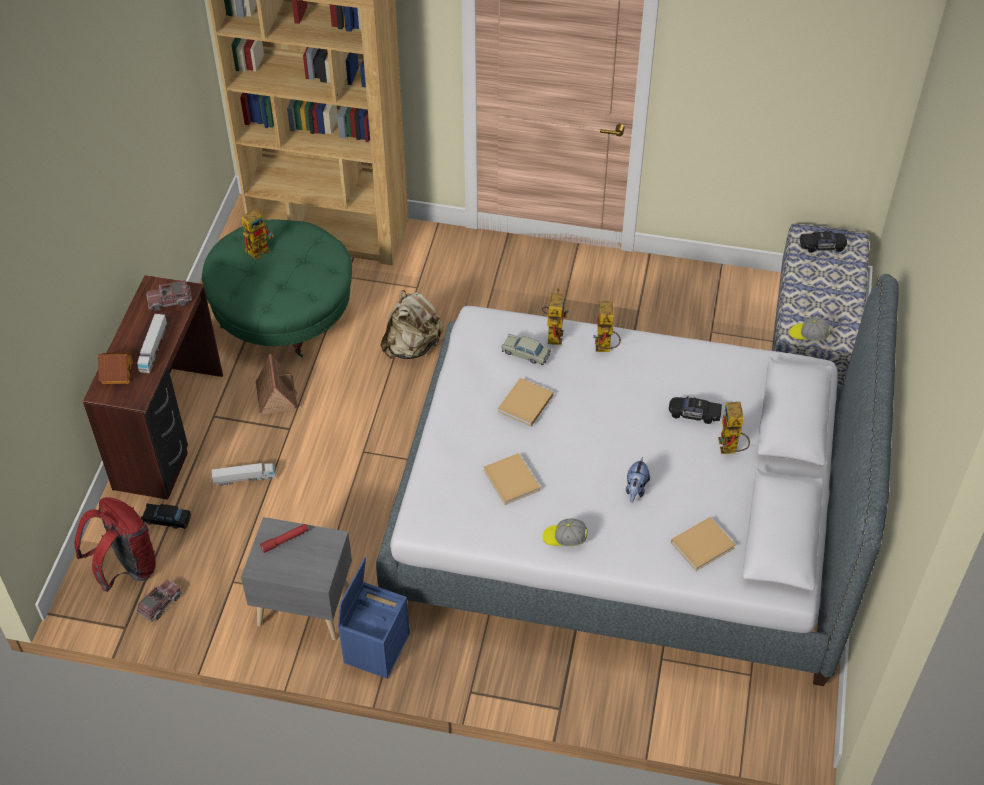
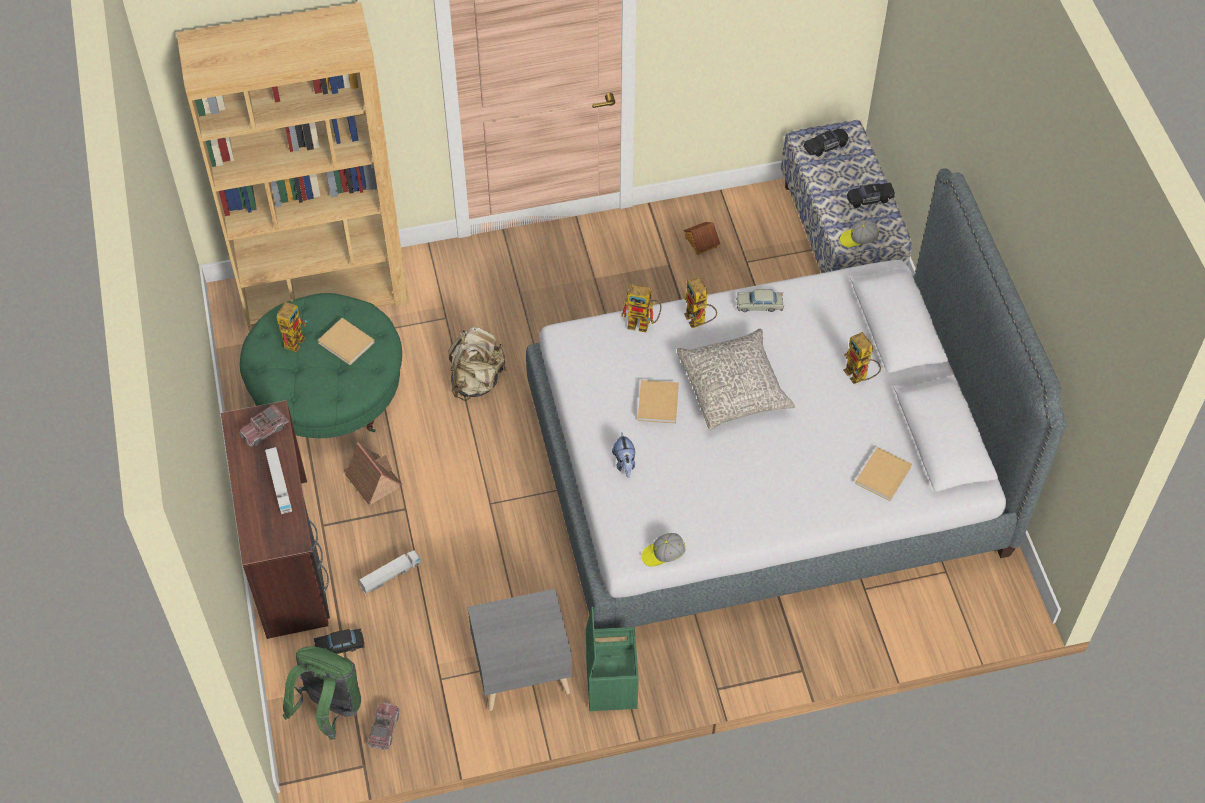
camera: 25 degrees left, 5 degrees up
(117, 372) = (258, 523): toy house -> toy house (700, 242)
(126, 568) = (329, 709): red backpack -> green backpack
(285, 540) = (502, 620): red flashlight -> none
(376, 646) = (610, 683): blue storage box -> green storage box
(512, 481) = (687, 482): beige book -> beige book (347, 343)
(525, 353) = (630, 354): beige toy car -> beige toy car (759, 305)
(553, 333) = (643, 324): toy robot -> toy robot turned 120 degrees clockwise
(564, 538) = (763, 516): cap -> cap (663, 554)
(604, 416) = (734, 388): none -> grey pillow
(635, 489) = (799, 446): plush toy -> plush toy (625, 463)
(694, 414) = (811, 355): black toy car -> black toy car (869, 199)

